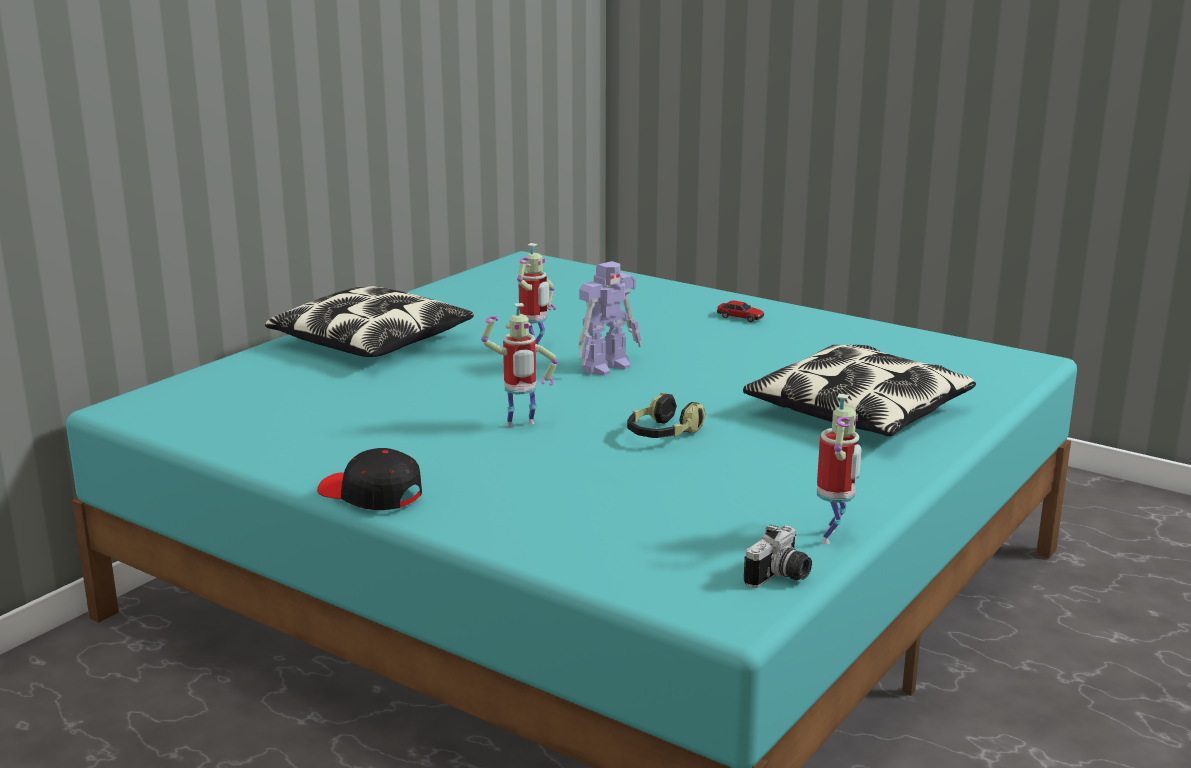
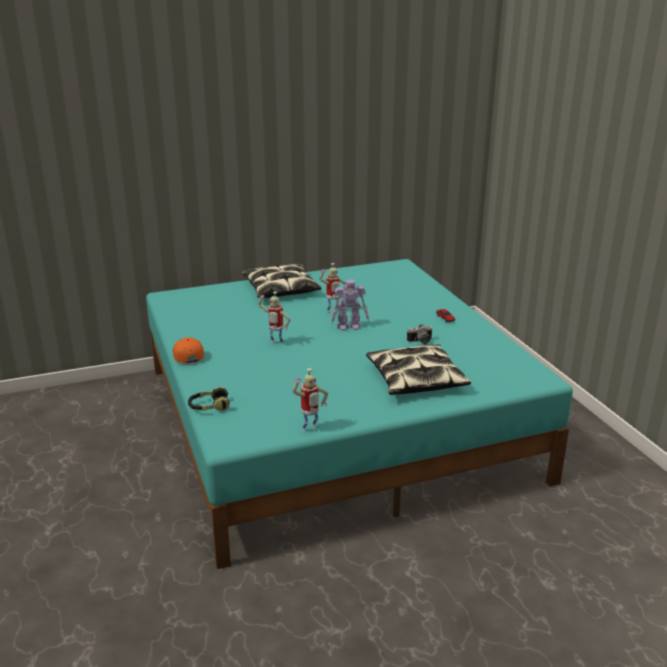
camera: 35 degrees right, 5 degrees up
(370, 494) = (187, 355): black cap -> orange cap
(663, 434) = (320, 364): headphones -> headphones (209, 407)
(781, 577) = (265, 437): camera -> camera (421, 342)

